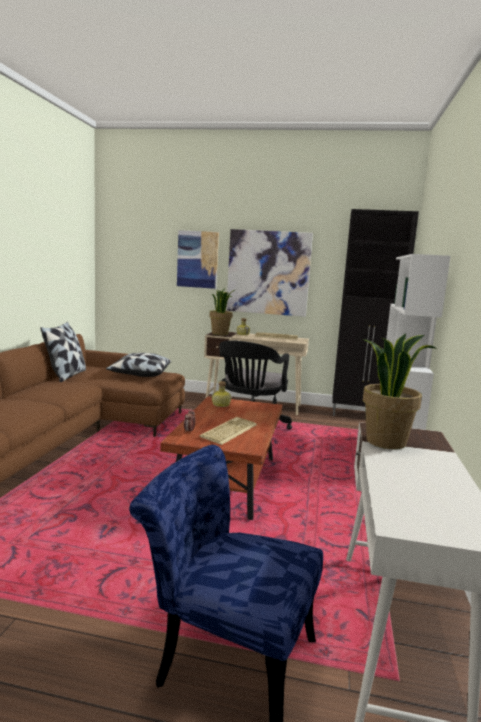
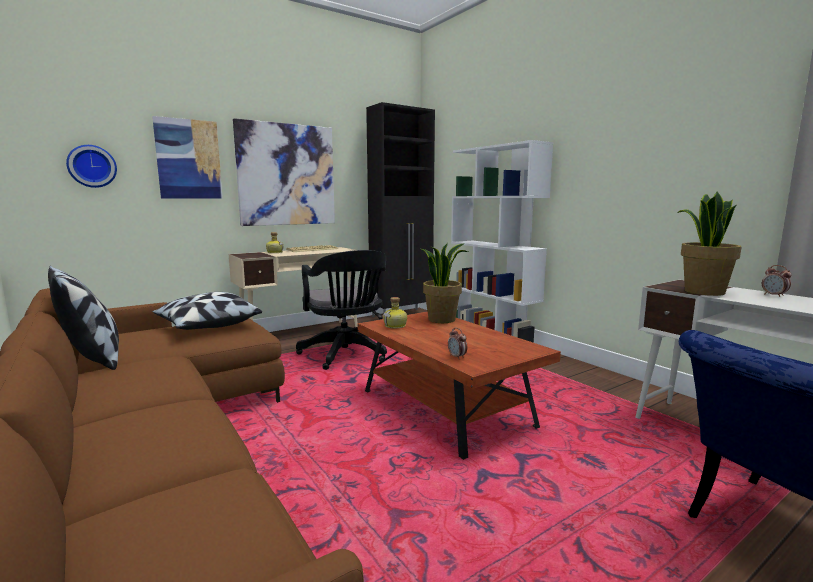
camera: 45 degrees left, 0 degrees up
(142, 263) = (92, 166): none -> wall clock
(220, 334) = (251, 255): potted plant -> potted plant (442, 319)
(228, 431) = (478, 343): keyboard -> none
(441, 468) = (774, 295): none -> alarm clock

